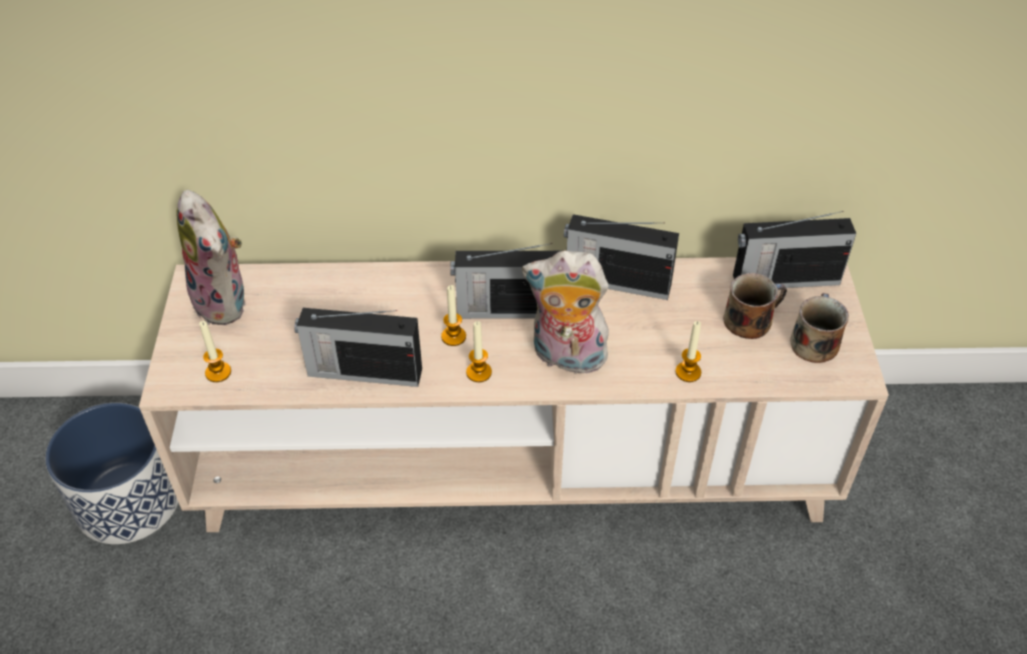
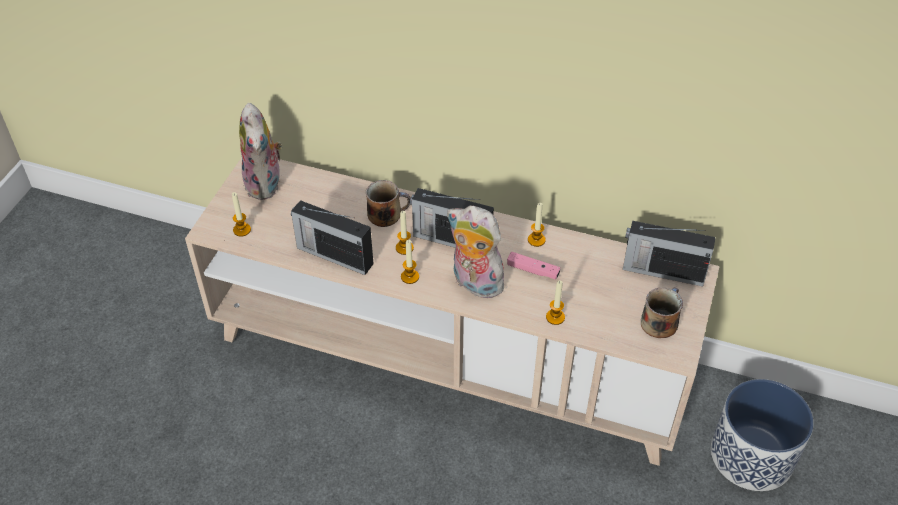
camera: 20 degrees right, 0 degrees up
(128, 501) = (183, 305): planter -> planter (752, 456)
(616, 282) = (536, 240): radio -> candle
(630, 321) = (533, 270): none -> pink game controller
(750, 319) = (620, 293): mug -> mug (386, 214)

